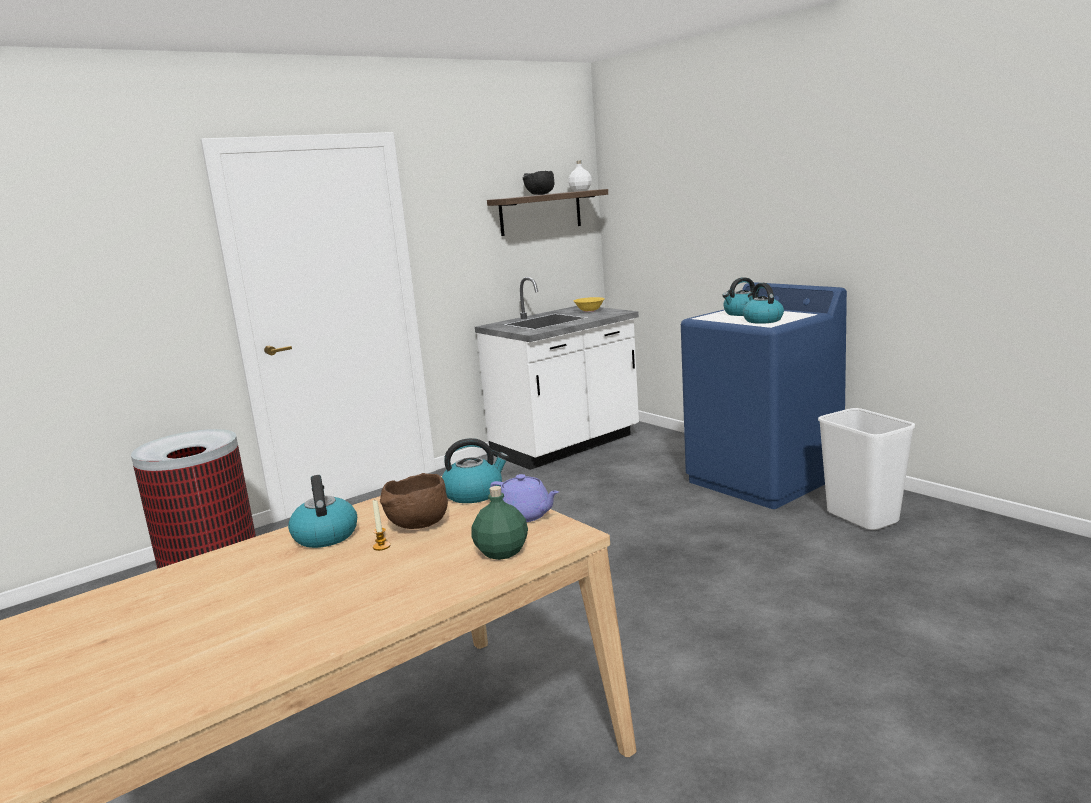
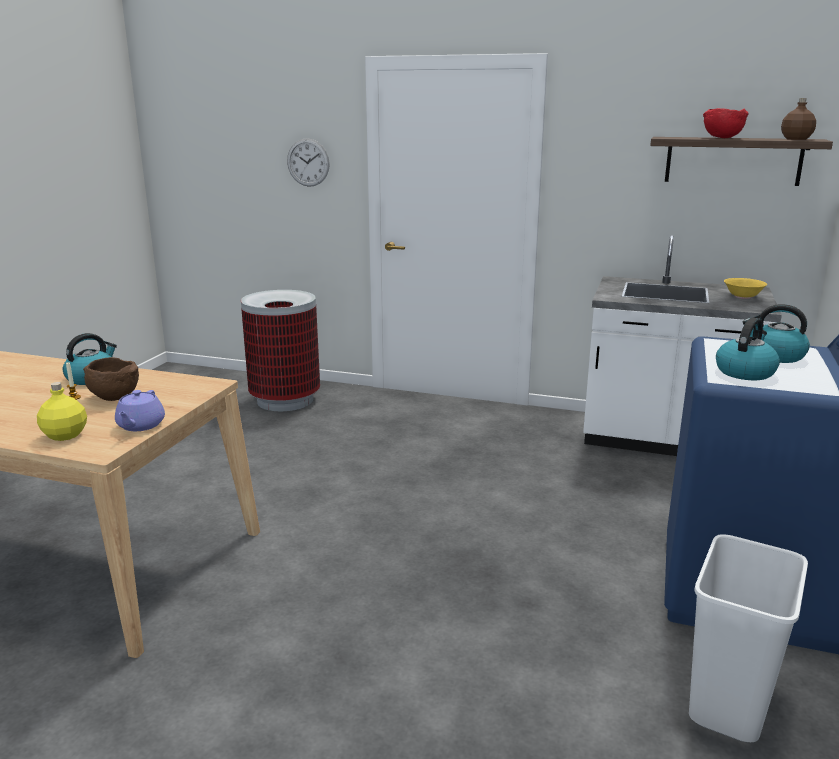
camera: 55 degrees right, 5 degrees up
(140, 272) = (308, 162): none -> wall clock
(474, 493) = (184, 398): kettle -> none
(501, 552) = (64, 435): green bottle -> yellow bottle
(540, 194) = (721, 138): black bowl -> red bowl
(580, 190) = (795, 139): white bottle -> brown bottle

